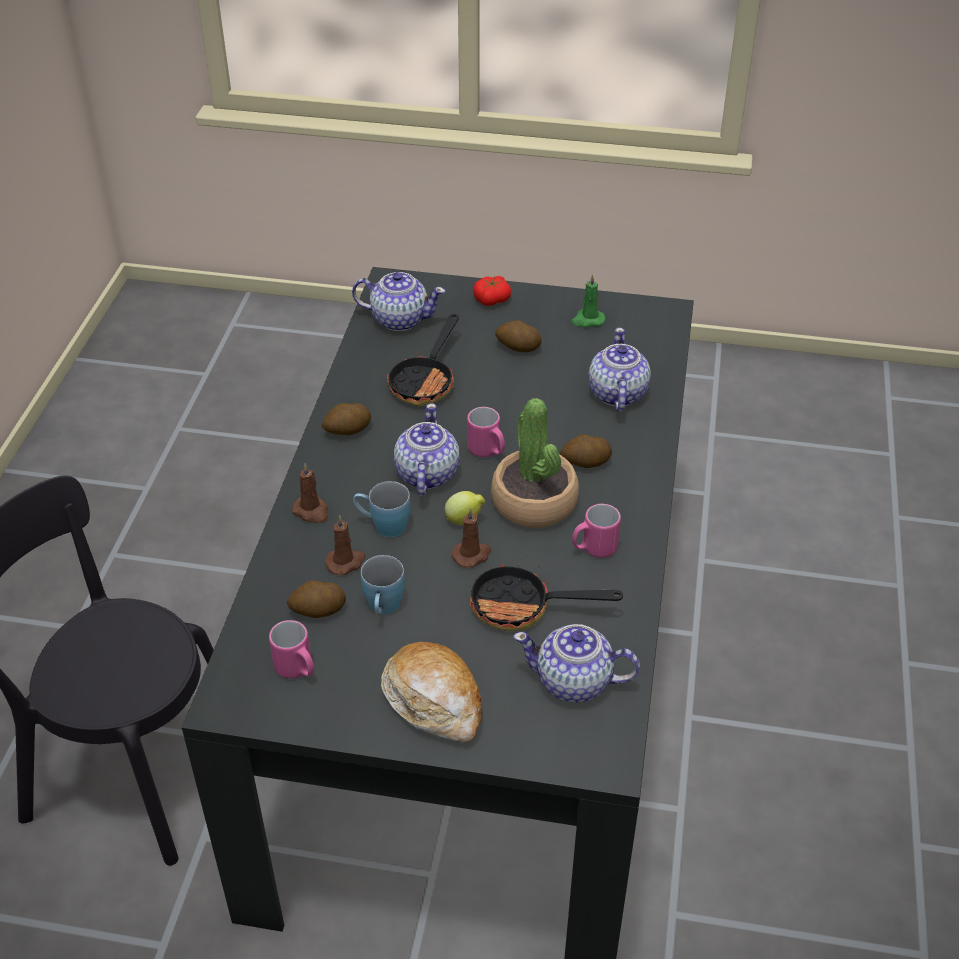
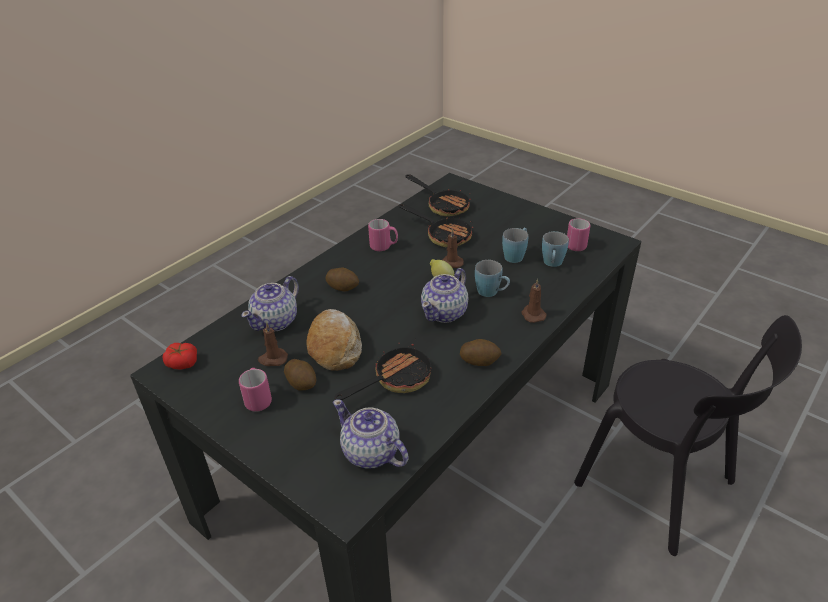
camera: 150 degrees left, 5 degrees down
(318, 611) = (552, 264): potato -> blue mug
(346, 562) = (525, 281): brown candle -> brown candle (272, 359)
(434, 701) = (512, 216): bread -> bread (335, 346)
(487, 451) = (395, 313): pink mug -> pink mug (258, 399)
(491, 299) = (275, 442): tomato -> tomato (182, 363)
(534, 502) = (393, 277): potted plant -> none
(574, 682) = (443, 205): teapot -> frying pan
(587, 320) = (226, 387): green candle -> none

